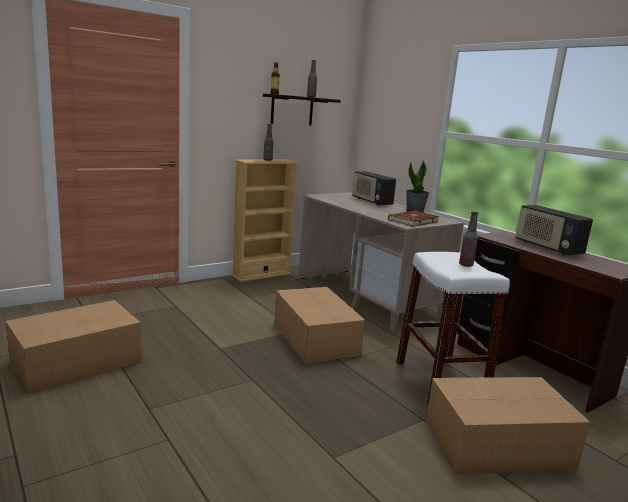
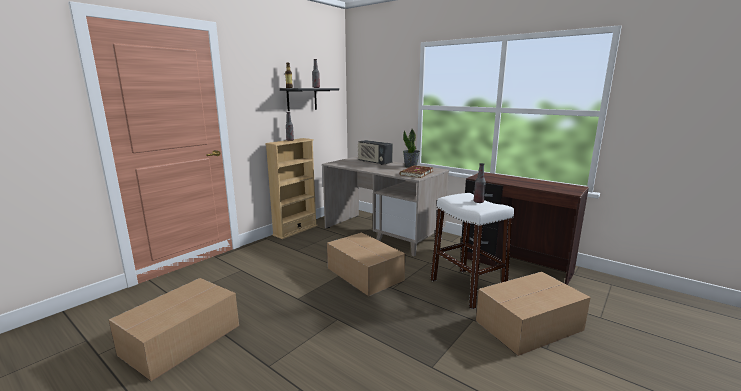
camera: 15 degrees left, 0 degrees up
(547, 248) = (518, 180): radio -> none

